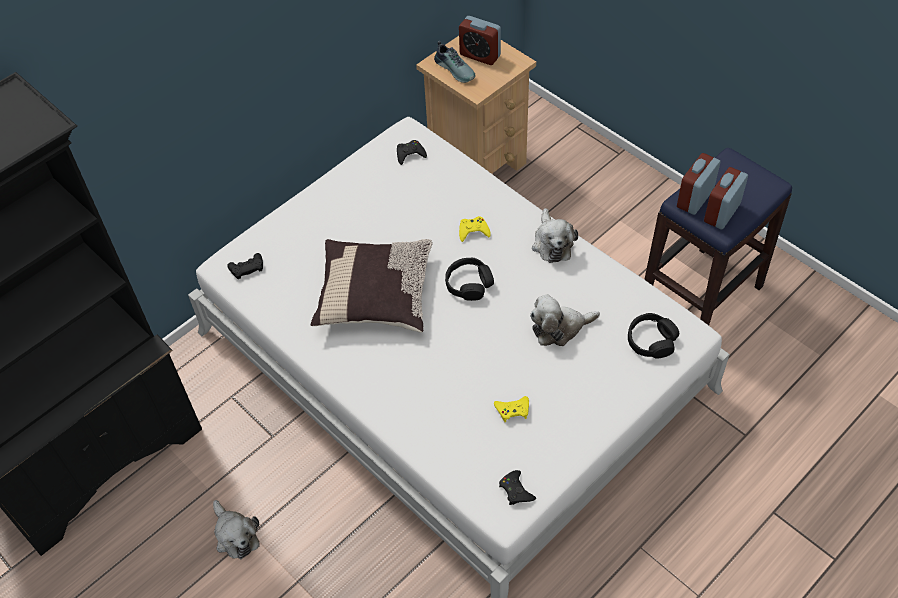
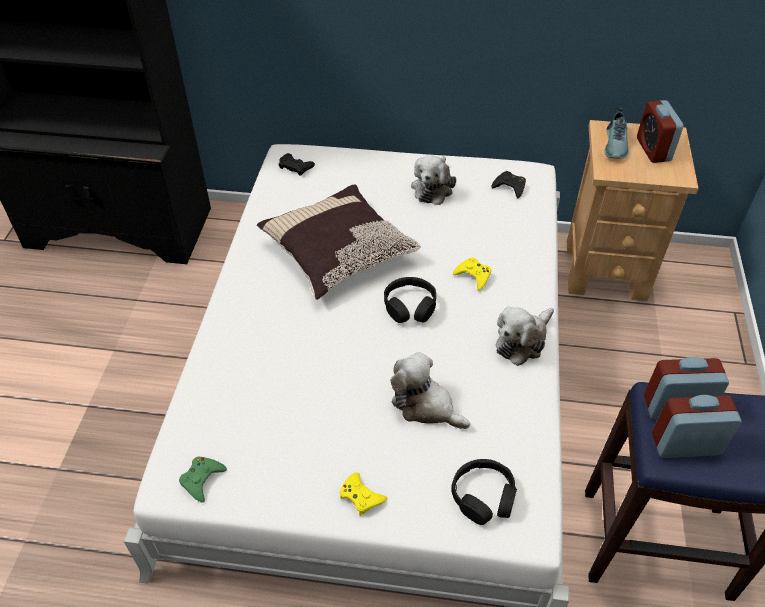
camera: 50 degrees right, 5 degrees down
(235, 535) = (106, 341): plush toy -> plush toy (433, 187)
(513, 410) = (294, 423): yellow game controller -> yellow game controller (361, 496)
(516, 490) = (202, 480): black game controller -> green game controller

